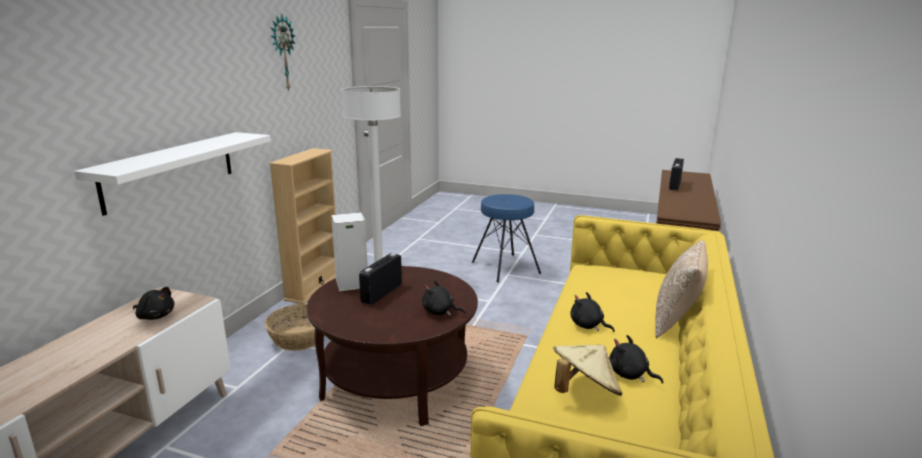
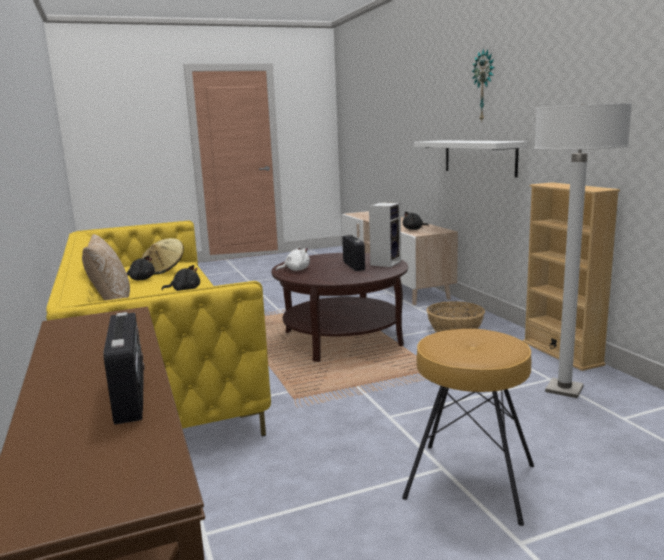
camera: 140 degrees right, 5 degrees down
(282, 53) = (596, 59): wall clock -> wall clock (485, 85)
(440, 312) = (295, 270): black plush toy -> white plush toy
(505, 268) = (470, 480): blue stool -> brown stool

